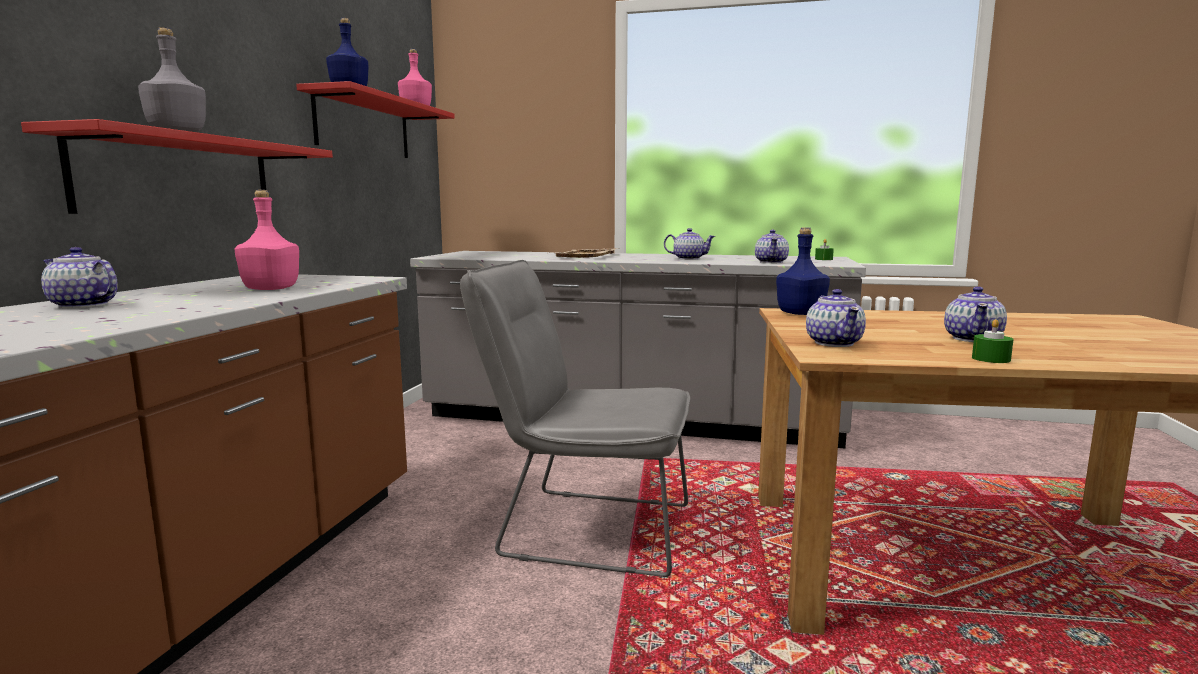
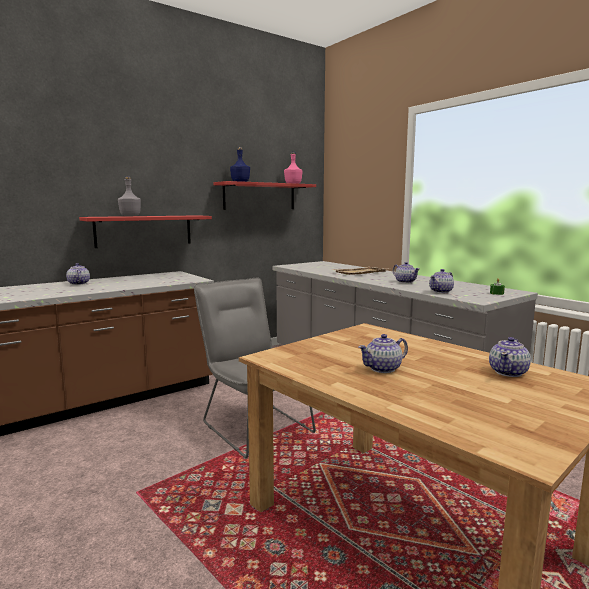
camera: 40 degrees right, 0 degrees up
(270, 289) = (145, 282): pink bottle -> none
(801, 313) = (367, 331): blue bottle -> none
(834, 343) = (298, 352): teapot -> teapot (508, 372)
(991, 359) = (328, 380): green candle -> none

